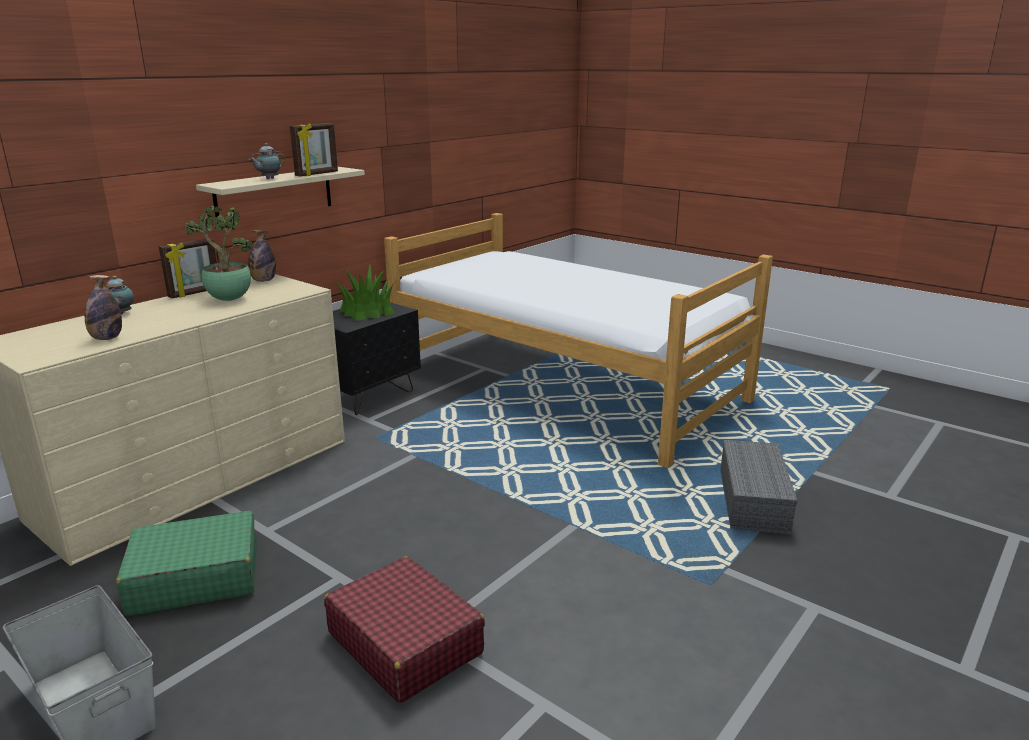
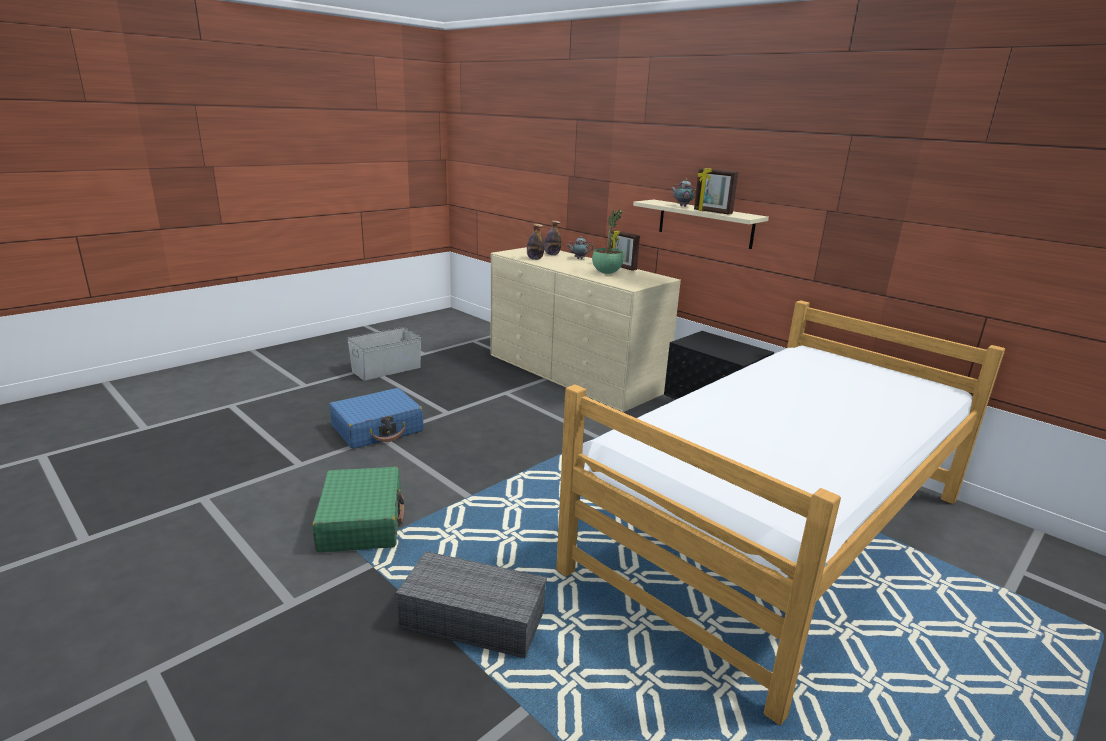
camera: 95 degrees right, 0 degrees up
(194, 578) = (466, 379): green suitcase -> green suitcase (362, 521)
(264, 281) = (654, 278): bottle -> bottle (552, 254)
(368, 311) = (729, 348): potted plant -> none
(405, 642) = (378, 429): red suitcase -> blue suitcase

